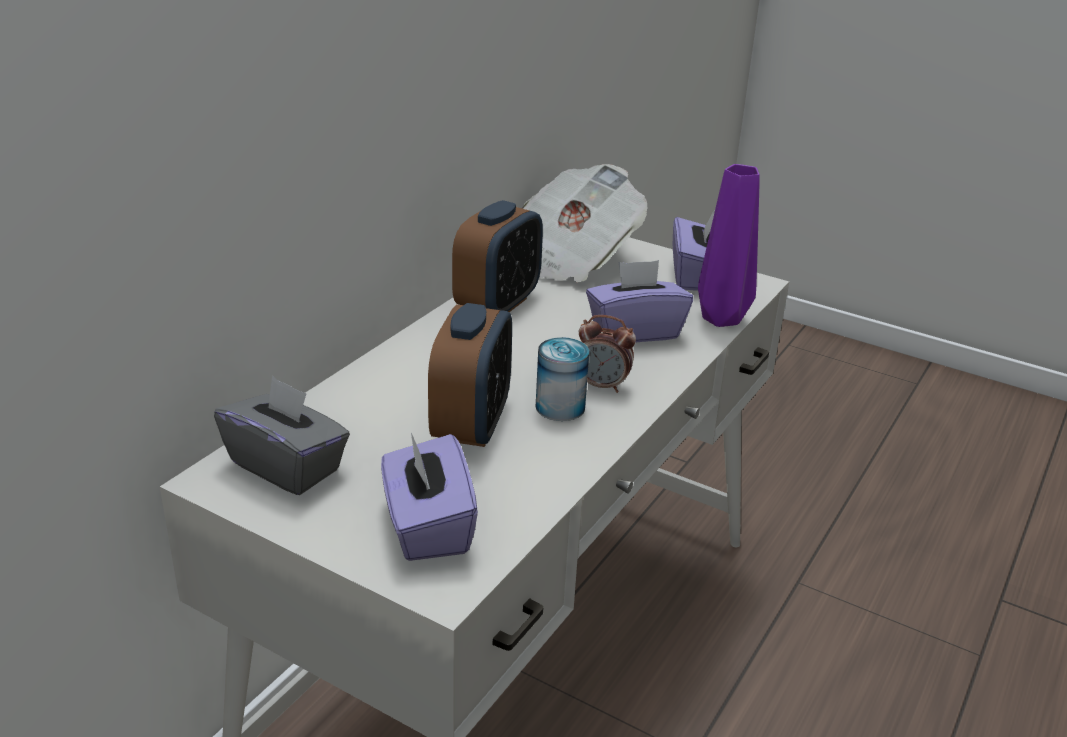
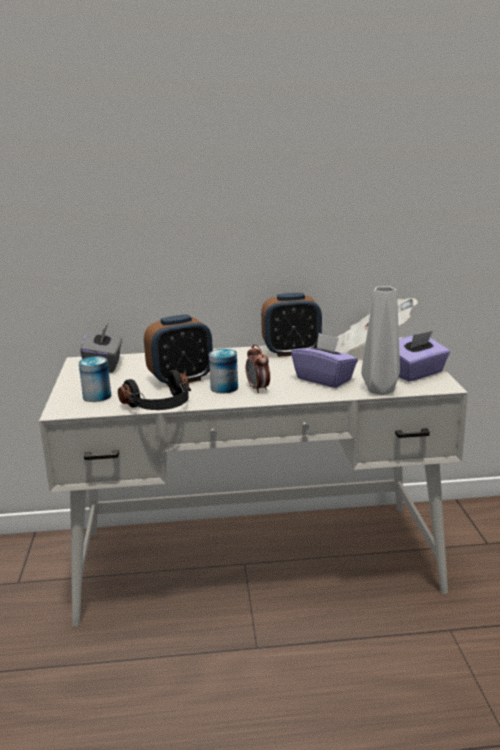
camera: 55 degrees right, 10 degrees down
(427, 527) = (97, 396): purple tissue box -> can
(558, 485) = (160, 406): none -> black headphones
(722, 320) = (380, 391): purple vase -> grey vase

